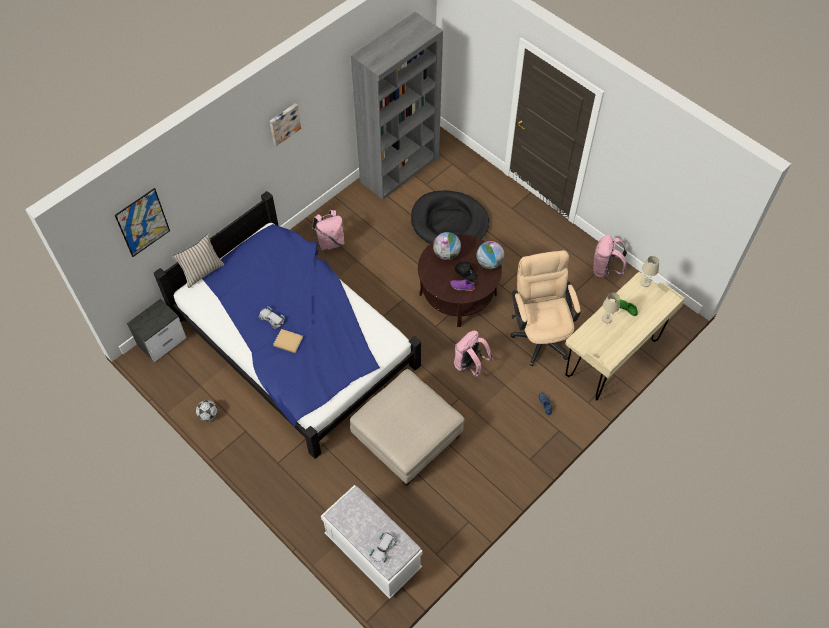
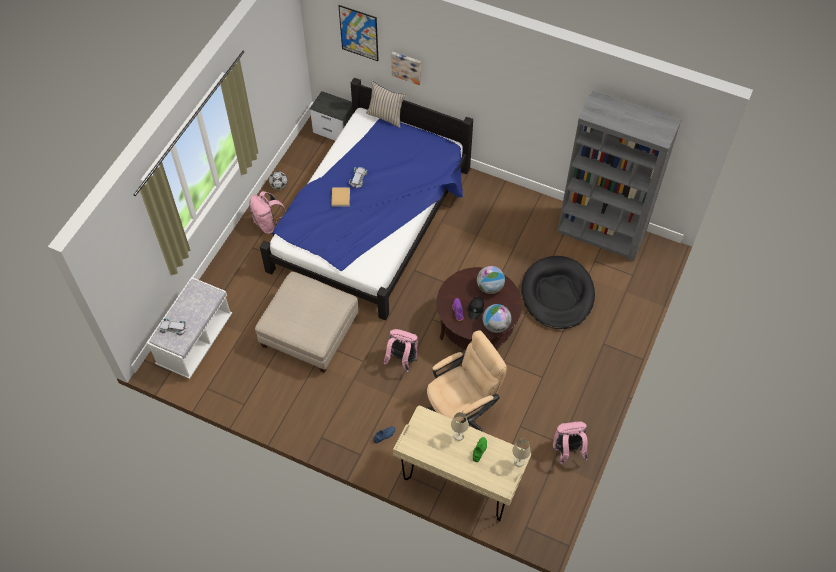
camera: 70 degrees right, 0 degrees up
(284, 123) = (509, 83): picture -> picture (407, 67)
(330, 242) = (487, 208): pink backpack -> pink backpack (269, 224)

